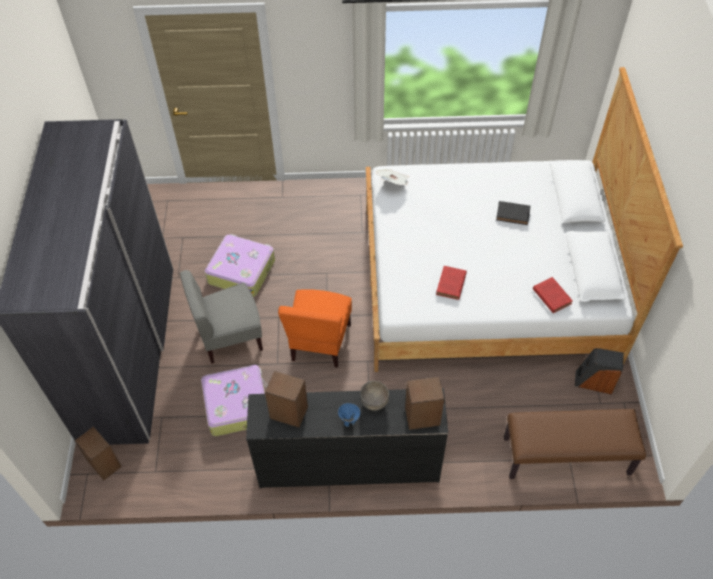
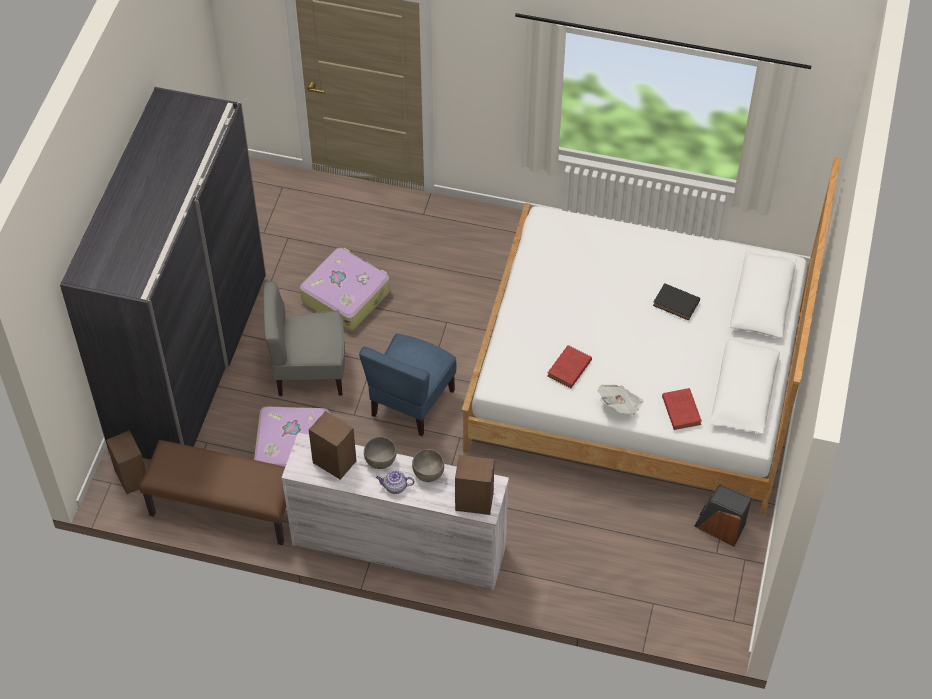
camera: 15 degrees right, 0 degrees up
(320, 342) = (411, 403): orange chair -> blue chair
(329, 401) = (380, 461): none -> grey bowl
(348, 463) = (398, 544): black dresser -> white dresser
(349, 422) = (394, 487): blue bowl -> teapot
(393, 183) = (547, 232): newspaper -> newspaper (620, 405)
(566, 456) = (650, 600): brown bench -> brown bench (223, 509)

